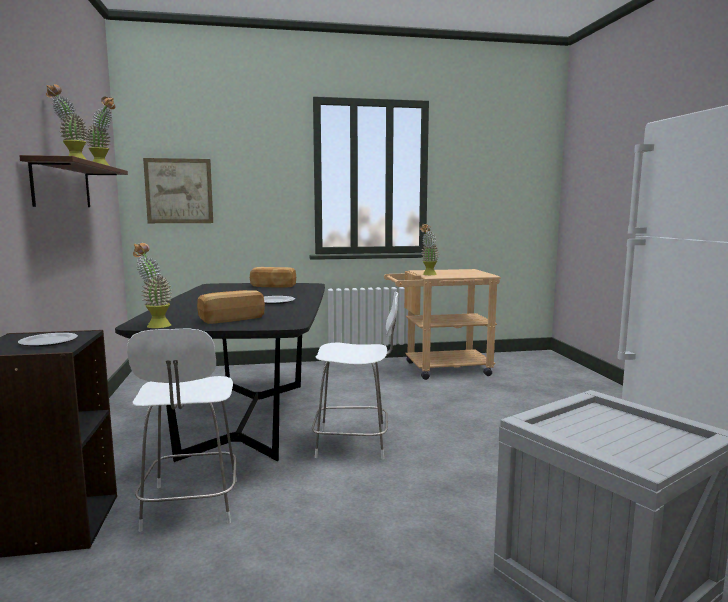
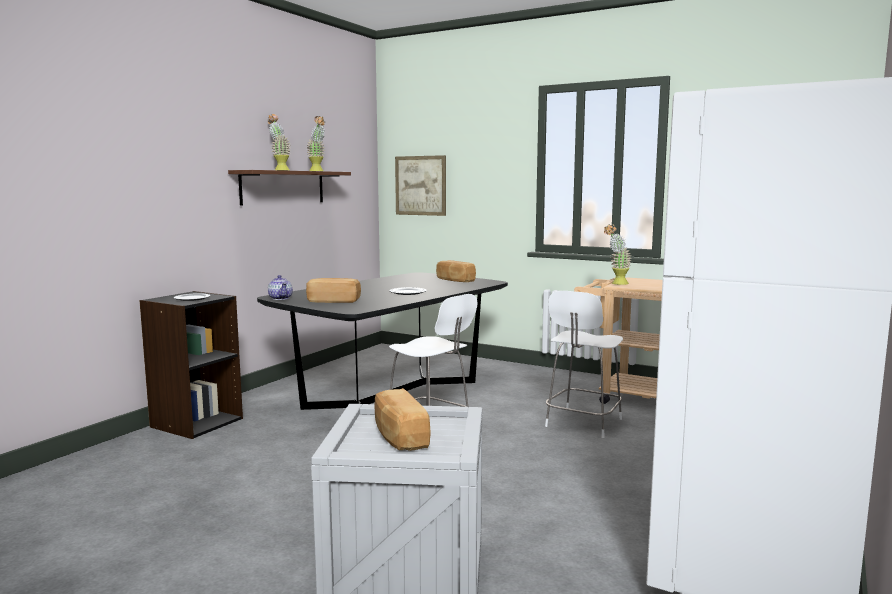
camera: 40 degrees right, 0 degrees up
(154, 325) = (280, 298): potted plant -> teapot
(191, 506) = (266, 436): white chair -> white chair (582, 423)
(616, 436) = (399, 437): none -> bread

